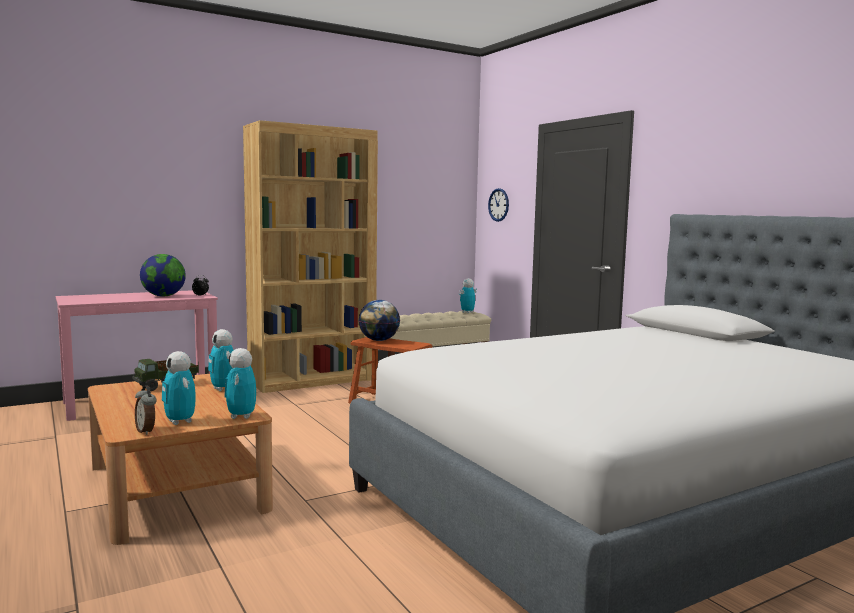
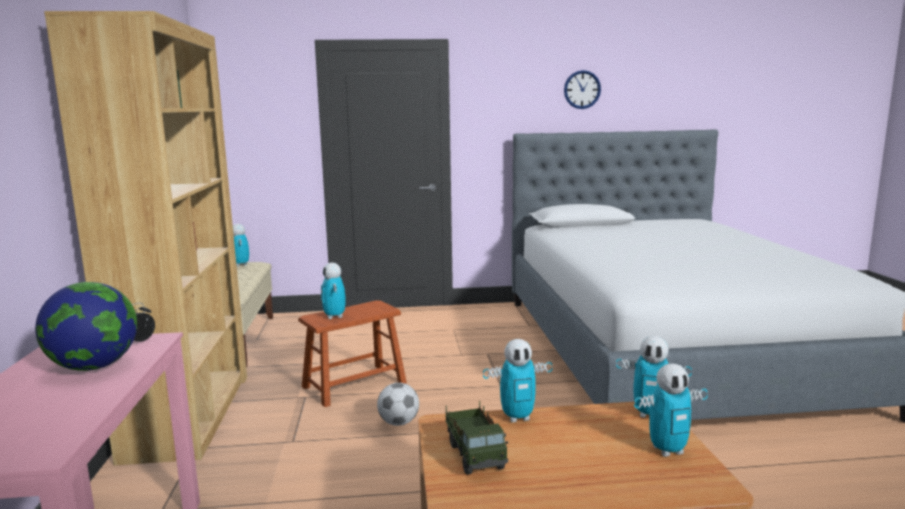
camera: 65 degrees left, 5 degrees up
(146, 431) = (708, 473): alarm clock -> none
(340, 423) = (398, 423): none -> football
(378, 340) = (334, 316): globe -> toy robot
(498, 205) = (251, 131): wall clock -> wall clock (582, 89)

